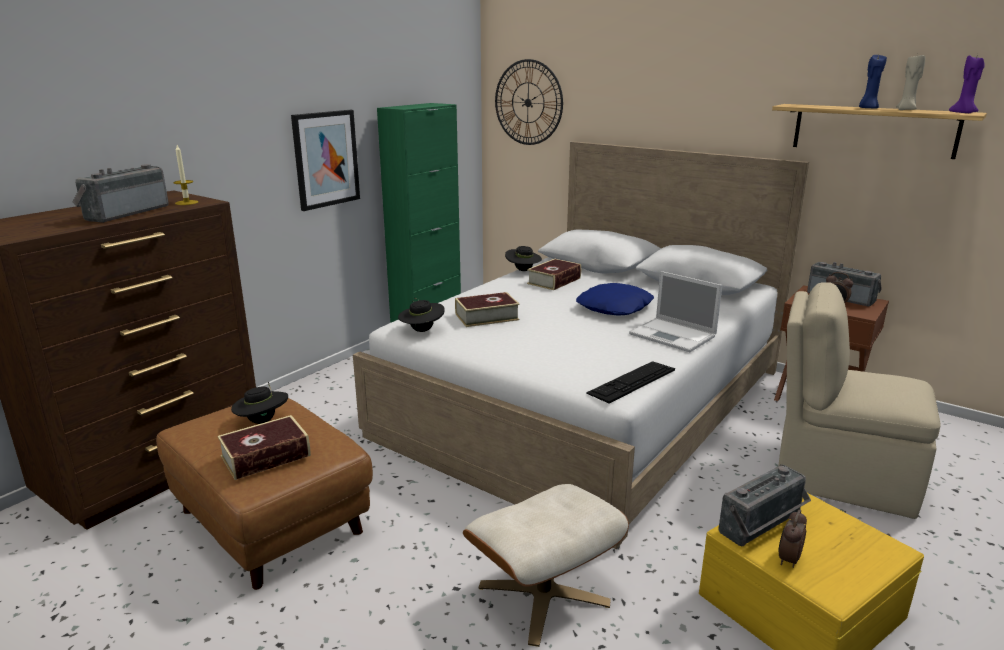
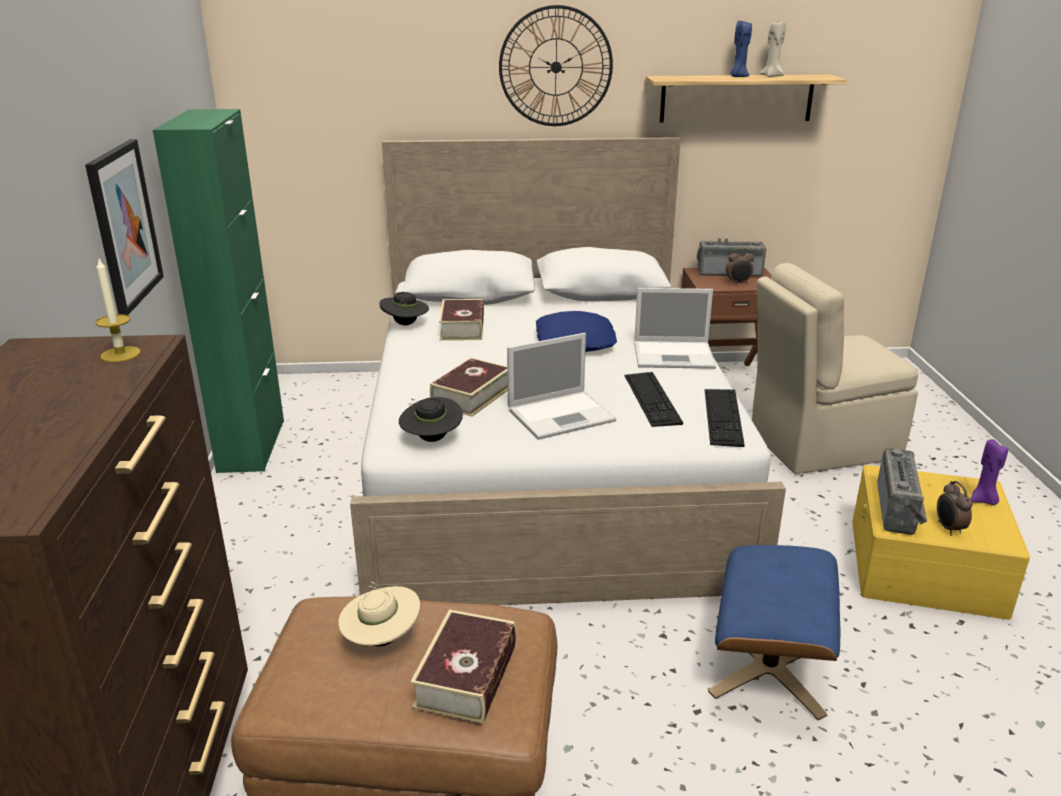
camera: 40 degrees left, 5 degrees up
(125, 213) = (73, 402): radio -> none
(262, 421) = (381, 639): black hat -> beige hat
(521, 343) = (562, 415): none -> laptop
(528, 102) = (301, 93): wall clock -> wall clock (555, 67)
(544, 595) = (770, 669): beige ottoman -> blue ottoman
(600, 354) = (652, 398): none -> keyboard
(963, 113) = (824, 77): purple candle -> purple candle (983, 500)

